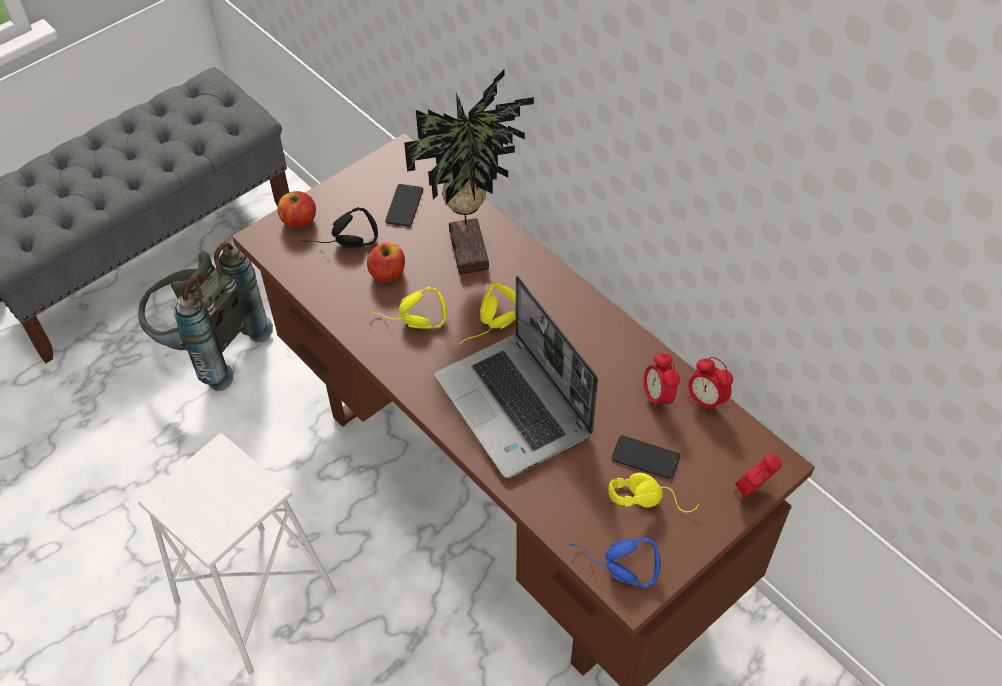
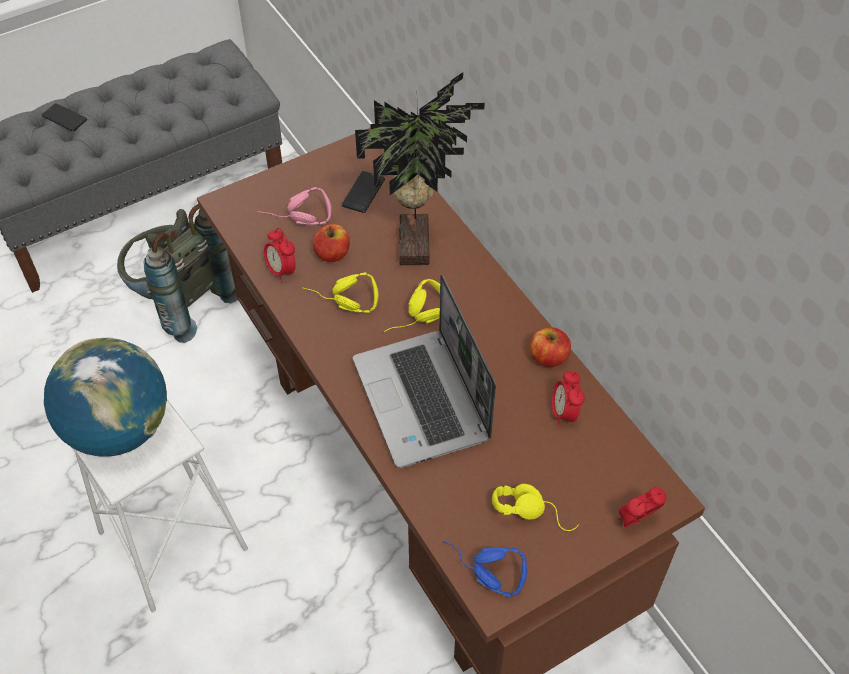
camera: 10 degrees right, 0 degrees up
(198, 488) = (119, 429): none -> globe
(299, 220) = (261, 192): apple -> apple (548, 357)
(342, 244) = (296, 220): black headphones -> pink headphones
(645, 458) = (538, 470): phone -> phone (64, 118)
(706, 400) = (611, 424): alarm clock -> alarm clock (282, 271)

